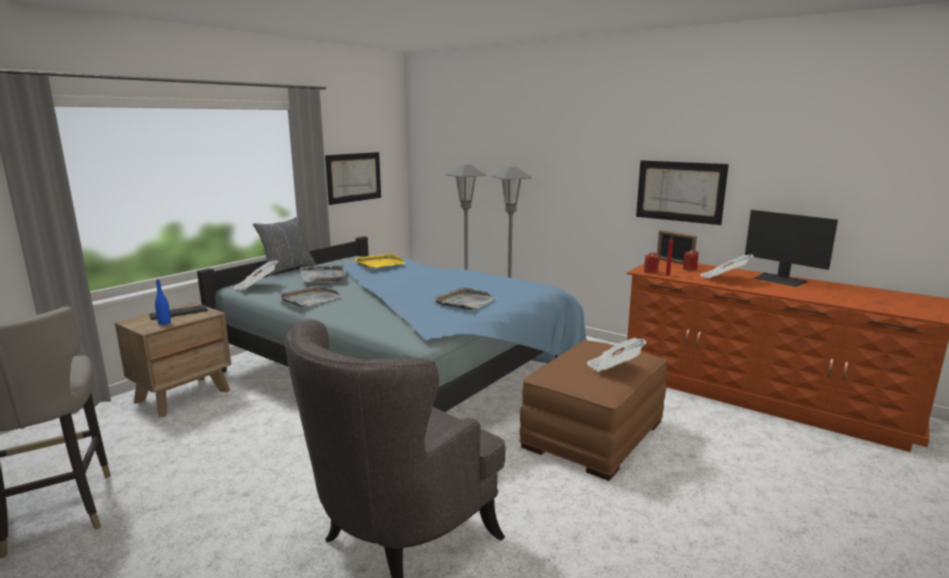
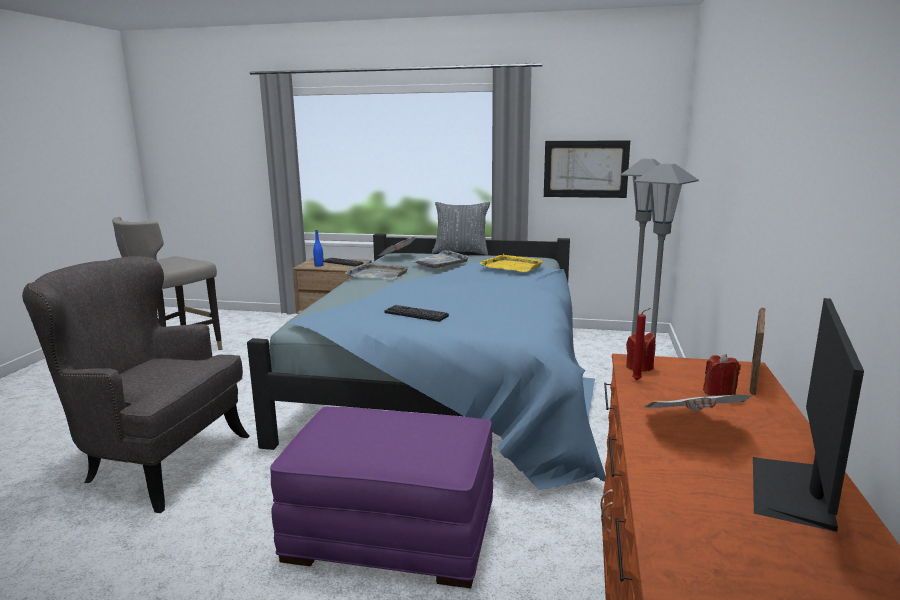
camera: 65 degrees right, 0 degrees up
(465, 302) = (416, 314): grey tray -> keyboard
(593, 433) = (393, 530): brown ottoman -> purple ottoman
(614, 368) = (374, 445): newspaper -> none
(680, 191) = (806, 235): picture -> none

